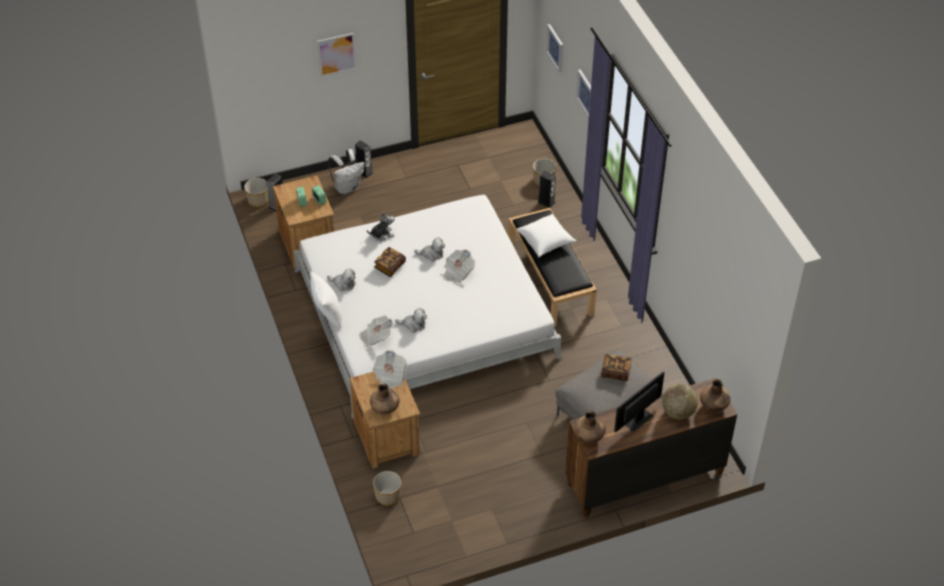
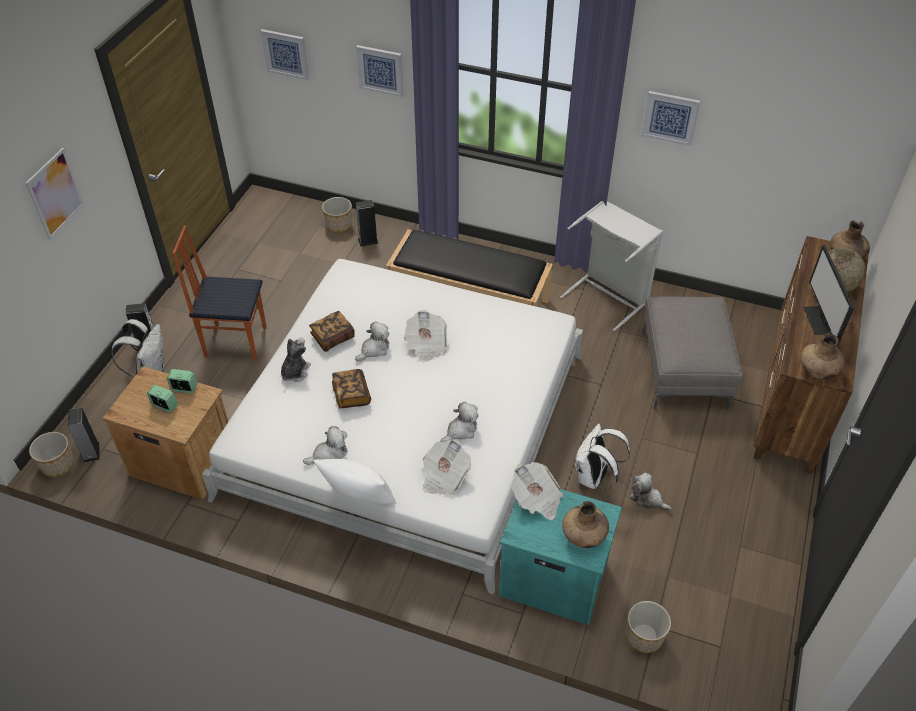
camera: 50 degrees left, 0 degrees up
(387, 437) = (552, 577): brown nightstand -> turquoise nightstand
(405, 203) = (235, 341): none -> chair
(473, 416) = (594, 478): none -> white backpack
(482, 449) = (647, 499): none -> plush toy
(545, 242) = (454, 257): white pillow -> none
(616, 372) = (686, 314): book -> book (332, 337)
(631, 342) = (609, 295): none -> grey laundry basket
(683, 237) = (670, 117): none -> picture

